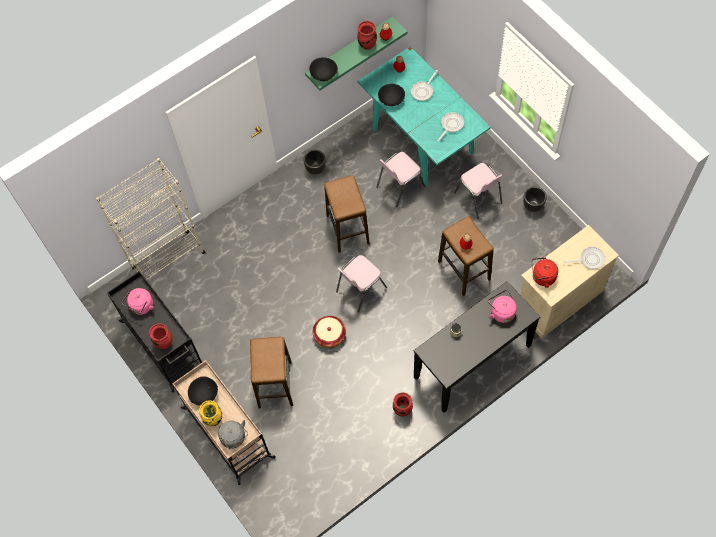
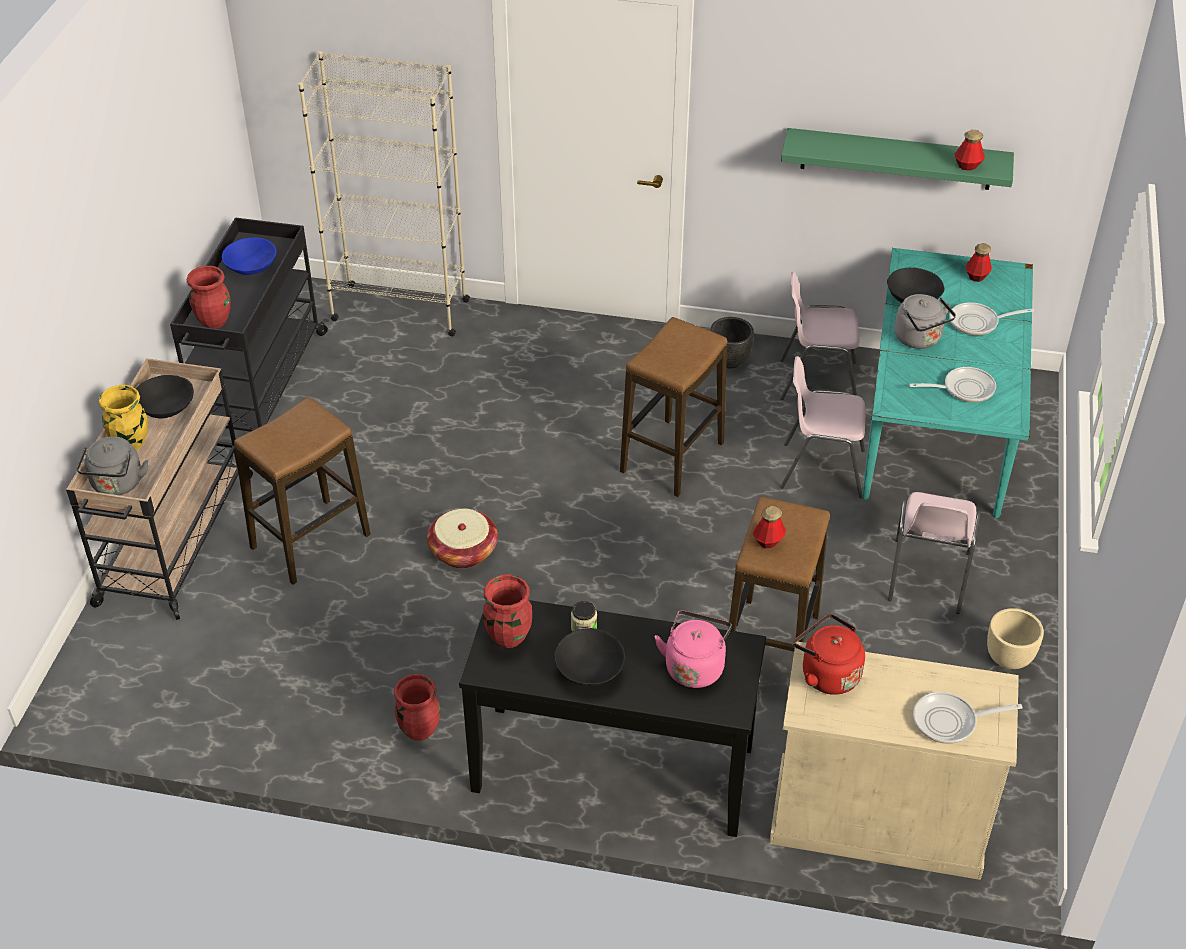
camera: 45 degrees right, 20 degrees down
(141, 307) = (251, 268): pink kettle -> blue bowl
(324, 74) = (811, 145): black bowl -> black bowl (589, 670)
(360, 289) = (585, 537): pink chair -> pink chair (817, 381)
(367, 45) = (924, 156): red vase -> red vase (508, 637)
(414, 116) = (920, 339): none -> grey kettle
(533, 206) = (1009, 659): black planter -> beige planter
(589, 259) = (950, 722): frying pan -> frying pan turned 135 degrees clockwise

